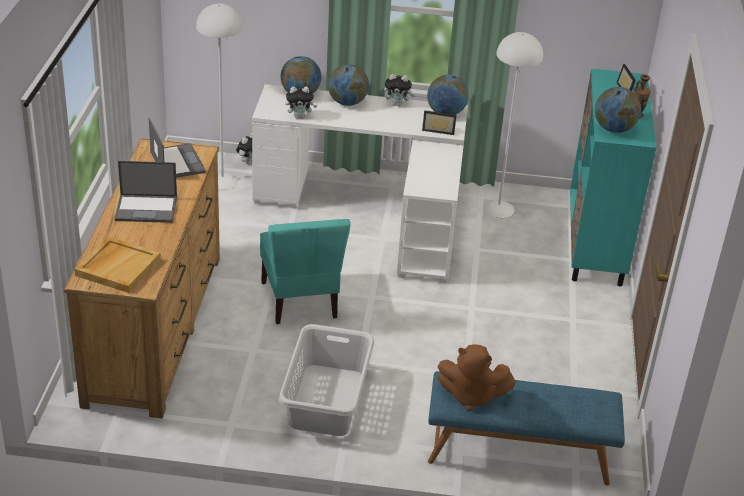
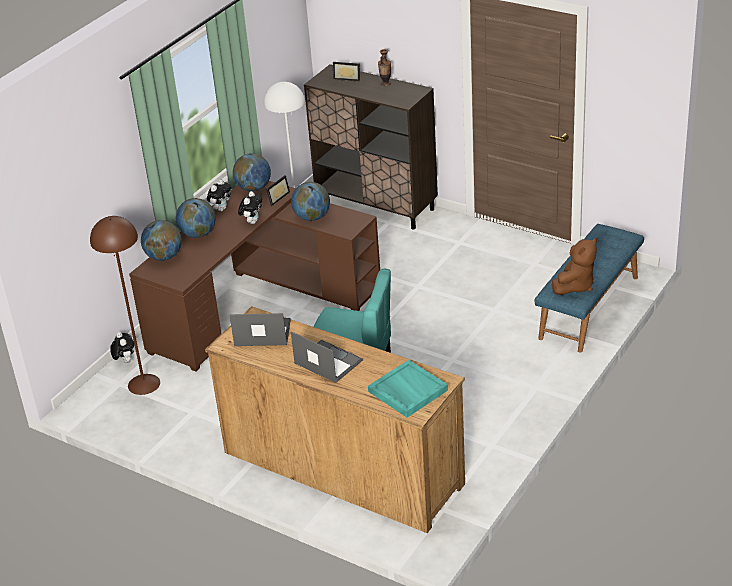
camera: 60 degrees left, 0 degrees up
(118, 267) = (407, 391): beige tray -> turquoise tray
(147, 208) = (327, 362): laptop -> laptop turned 75 degrees counterclockwise
(222, 180) = (143, 384): white floor lamp -> brown floor lamp
(300, 117) = (202, 264): plush toy -> plush toy (252, 221)
(325, 400) = (488, 387): grey laundry basket -> none
(375, 211) = (258, 304): white desk -> brown desk
(595, 244) = (377, 206): turquoise cabinet -> brown cabinet
(614, 129) = (398, 98): globe -> globe (312, 217)

